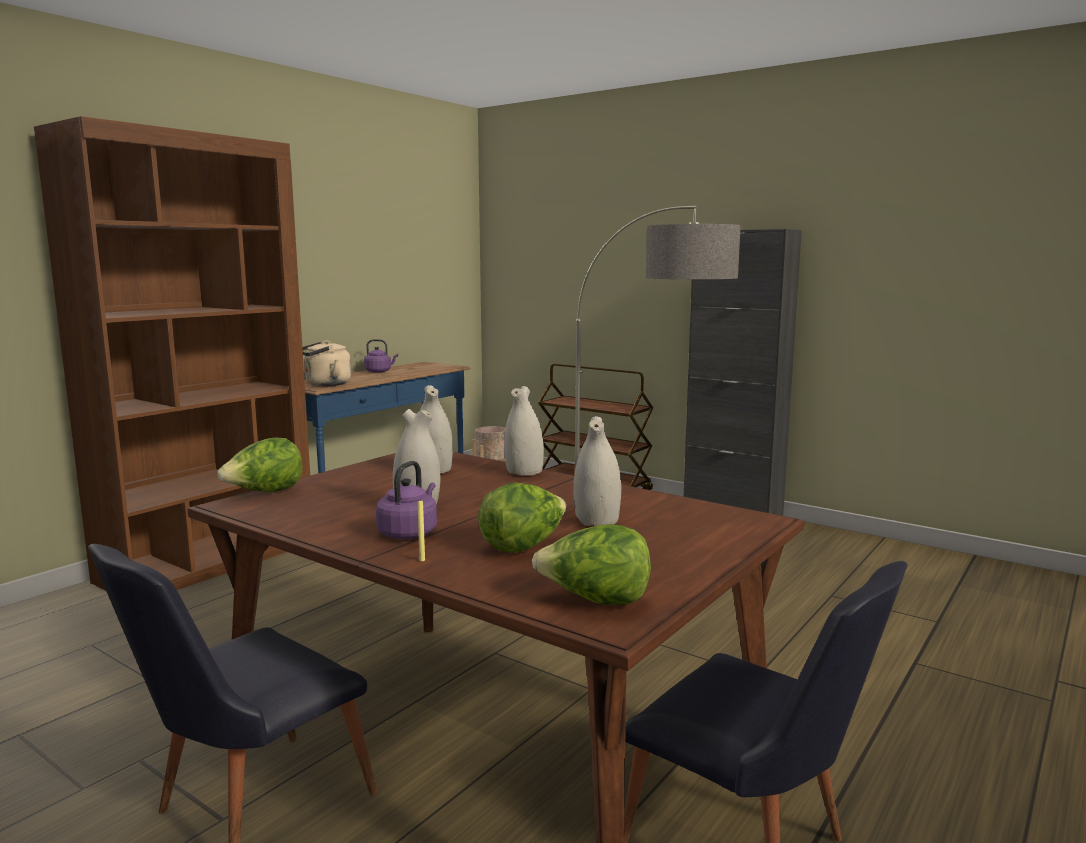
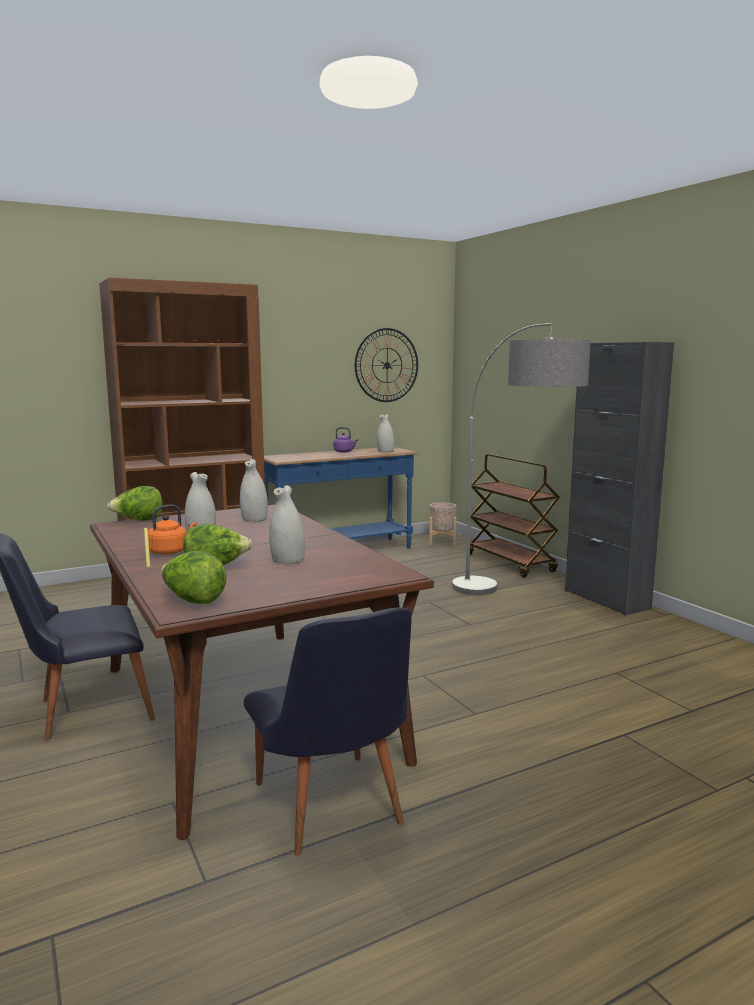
camera: 25 degrees right, 0 degrees up
(325, 384) = (290, 458): beige kettle -> none
(409, 532) = (170, 551): purple kettle -> orange kettle
(414, 259) = (386, 365): none -> wall clock
(523, 472) = (307, 527): white vase -> white vase (385, 451)

